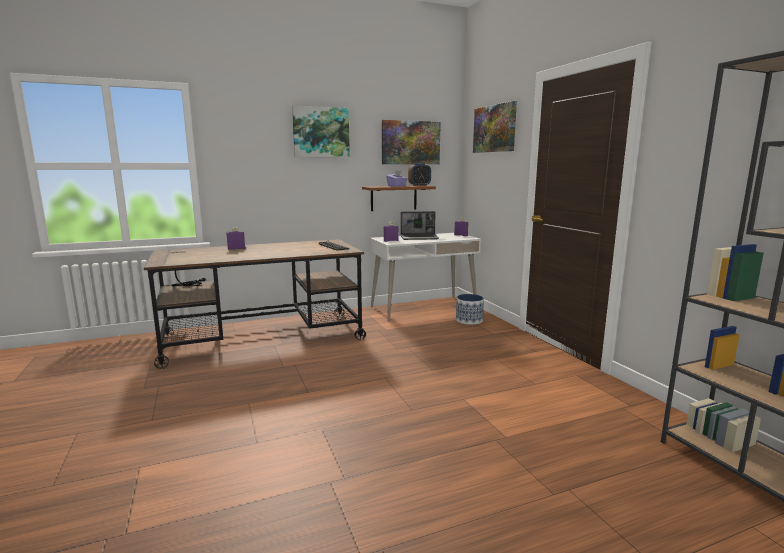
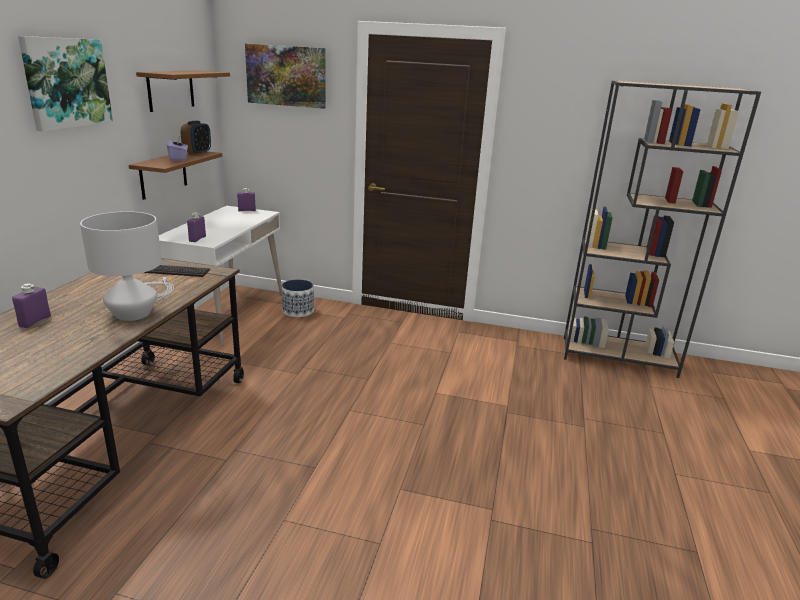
camera: 55 degrees left, 10 degrees up
(281, 252) = (140, 304): none -> grey table lamp
(410, 142) = (171, 90): picture -> brown shelf
(419, 238) = (216, 225): laptop -> none

